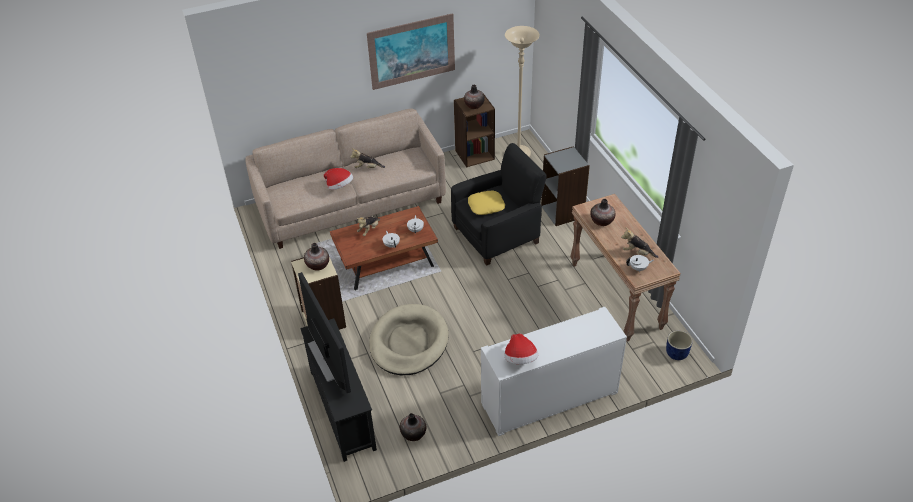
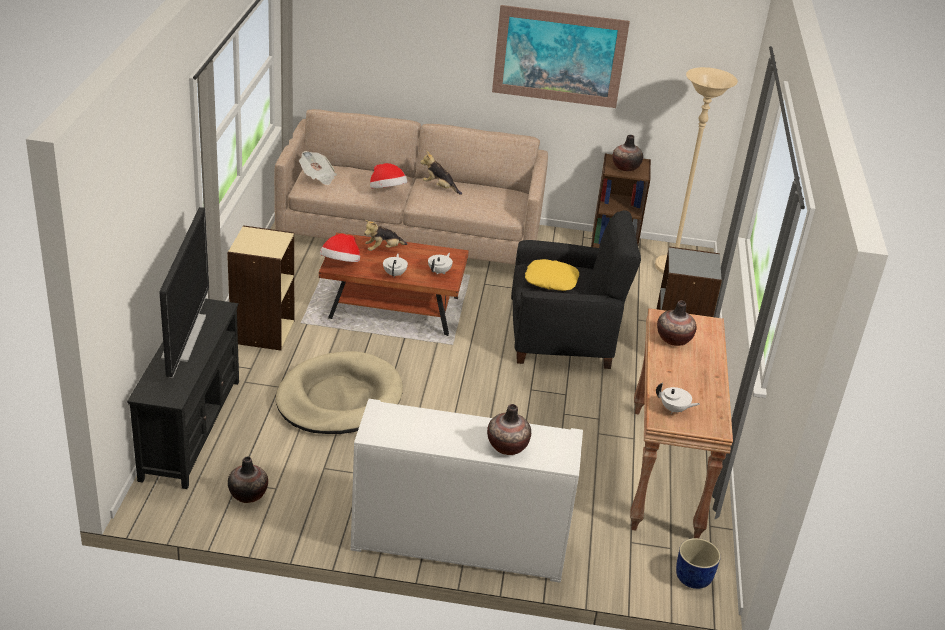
camera: 25 degrees right, 10 degrees down
(286, 195) = (318, 177): none -> newspaper
(317, 265) = (268, 241): vase -> vase (507, 446)
(520, 359) = (406, 433): hat -> hat (340, 264)
(637, 253) = (690, 393): plush toy -> none

